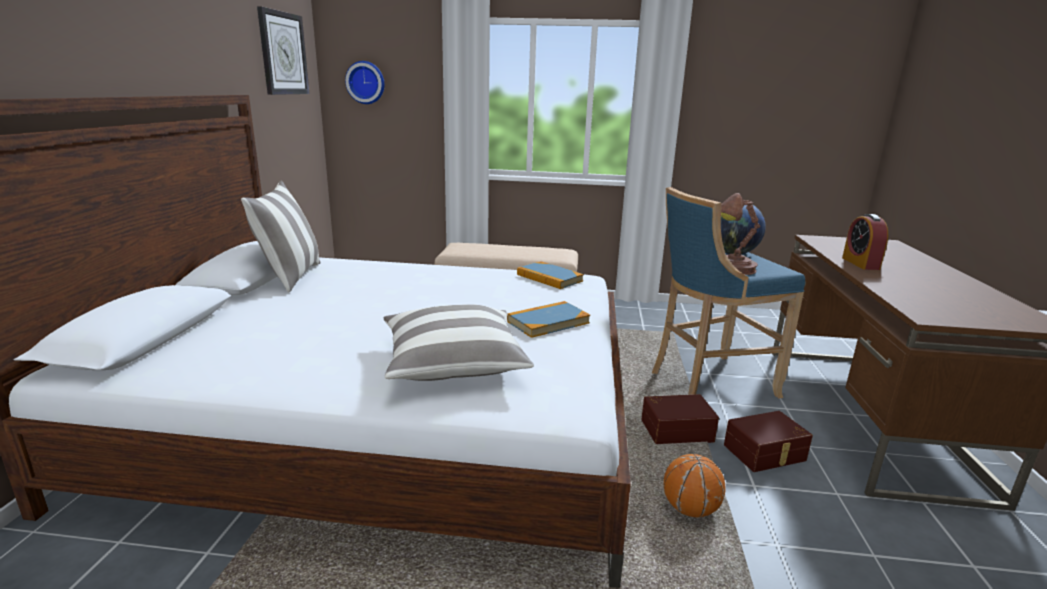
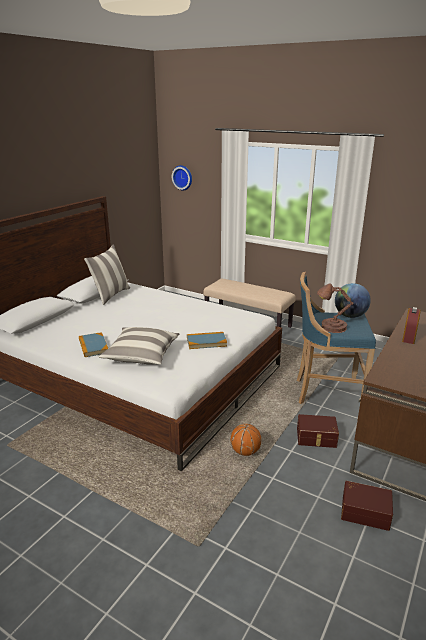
camera: 25 degrees right, 5 degrees up
(283, 53) = (133, 166): wall clock -> none
(549, 278) = (237, 314): book -> book (93, 346)
(676, 430) = (278, 414): brown storage box -> brown storage box (365, 511)

